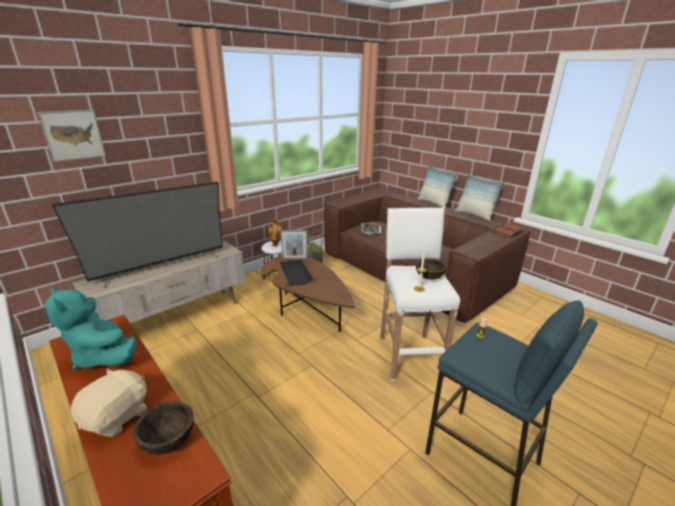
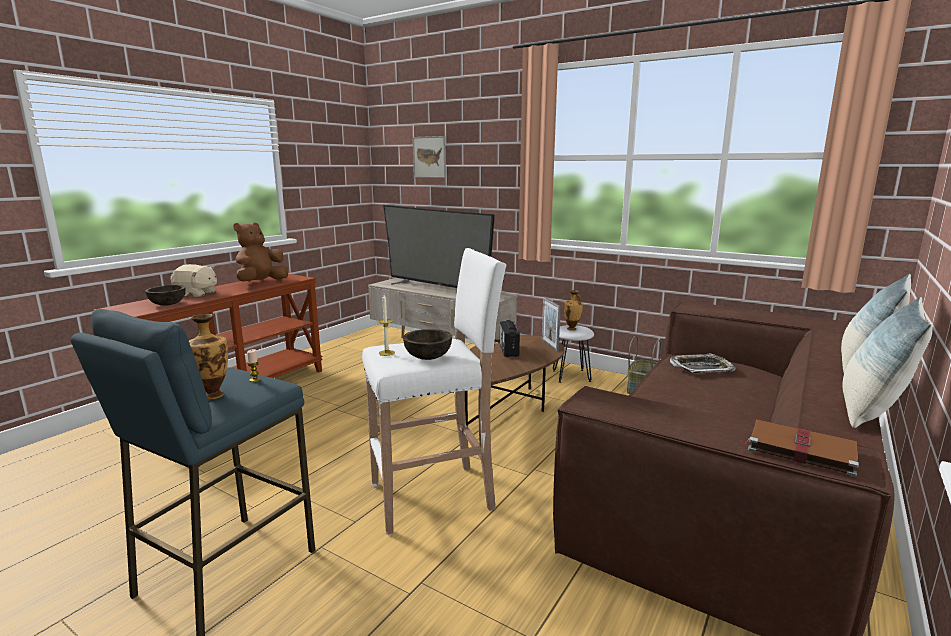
camera: 75 degrees right, 10 degrees down
(103, 356) = (261, 282): turquoise plush toy -> brown plush toy
(295, 273) = (509, 350): black tray -> radio
(509, 352) = (213, 394): none -> vase

